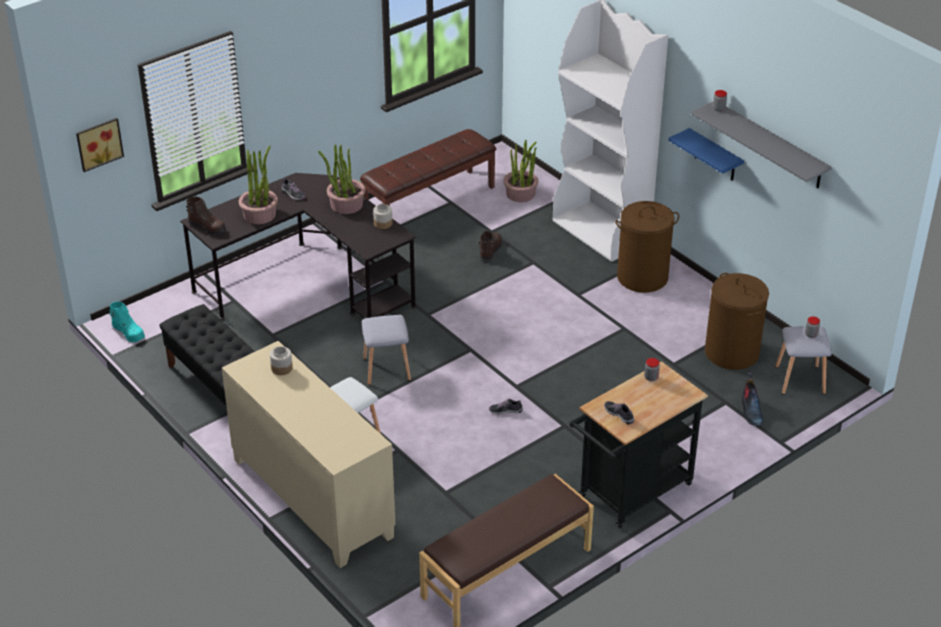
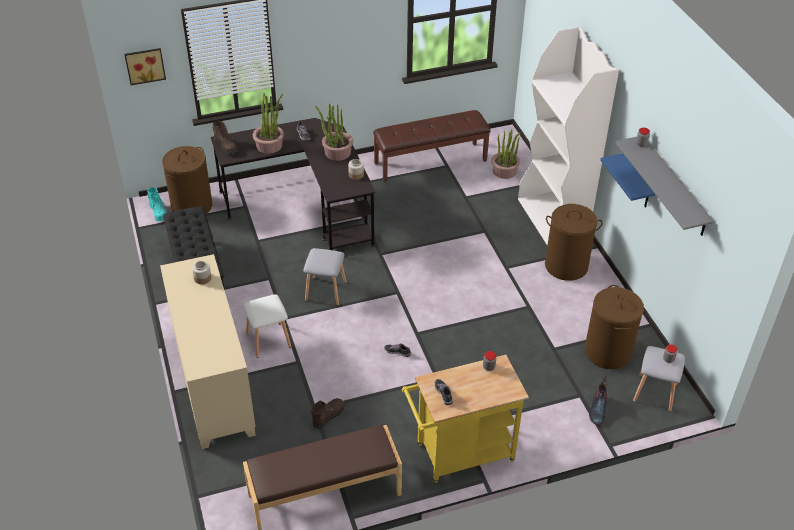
camera: 20 degrees right, 5 degrees up
(166, 316) = (192, 206): none -> brown laundry basket
(490, 251) = (456, 213): brown boot -> brown boot (328, 416)
(630, 494) = (459, 455): black cart -> yellow cart

